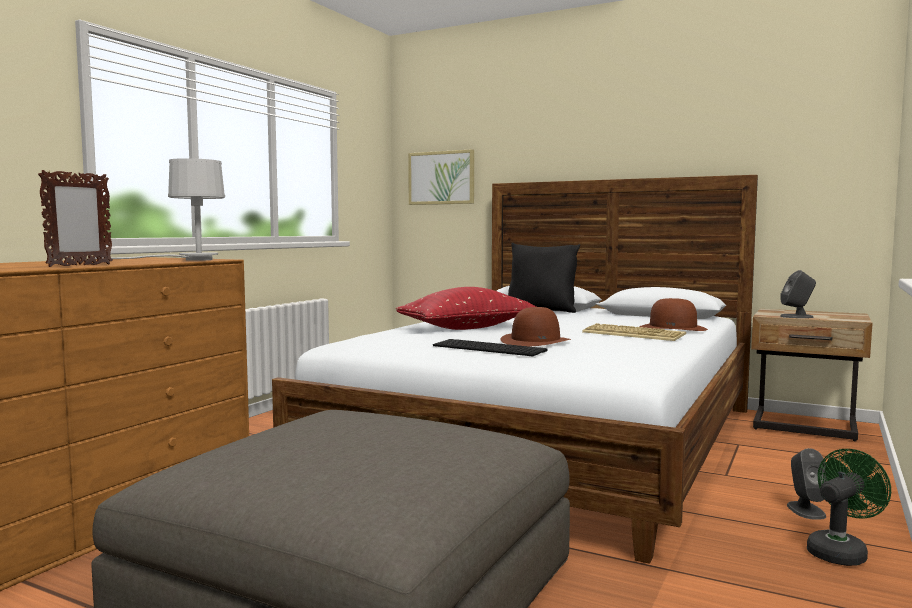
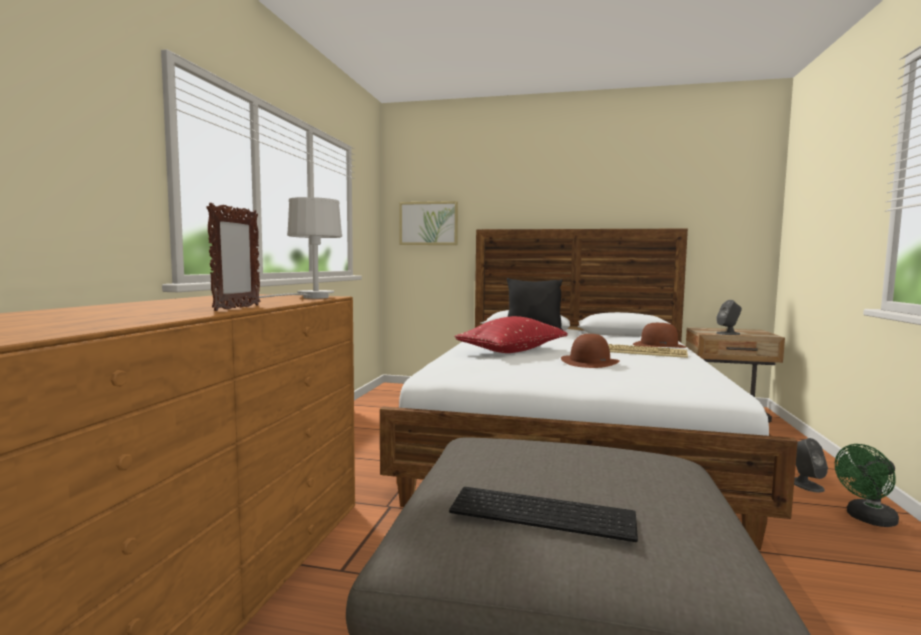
camera: 15 degrees left, 0 degrees up
(491, 348) = (573, 371): keyboard -> keyboard (544, 512)
(840, 551) = (867, 519): green fan -> green fan turned 150 degrees counterclockwise

